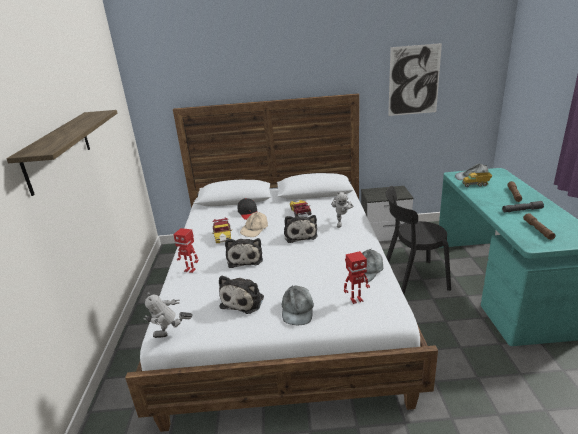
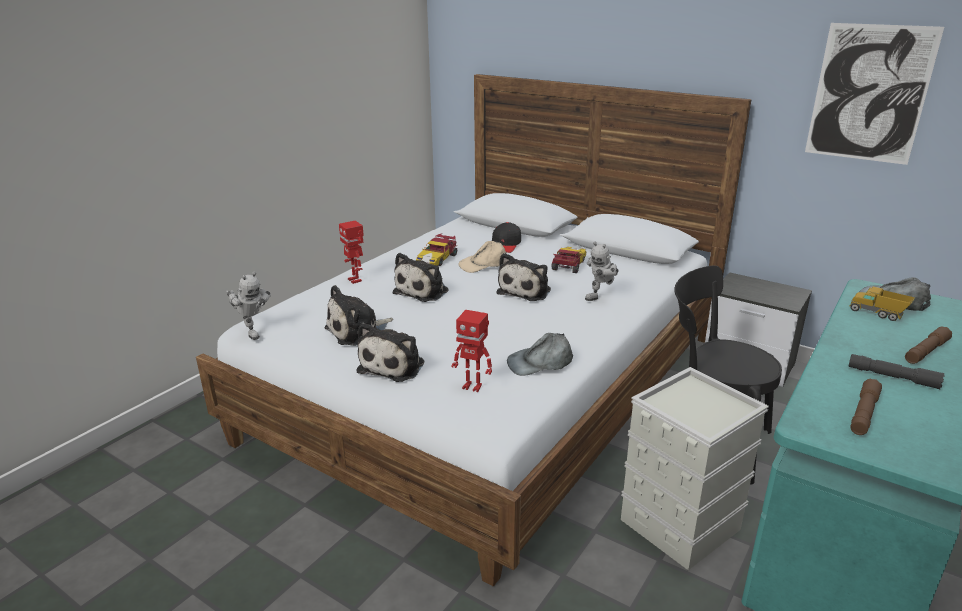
camera: 35 degrees right, 0 degrees up
(58, 150) = (251, 86): shelf -> none
(171, 335) = (252, 332): toy robot -> toy robot turned 150 degrees counterclockwise
(297, 310) = (394, 365): grey cap -> plush toy
(449, 325) = (680, 526): none -> grey storage box

